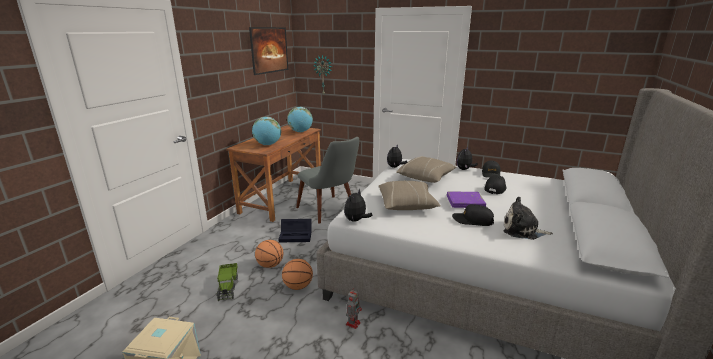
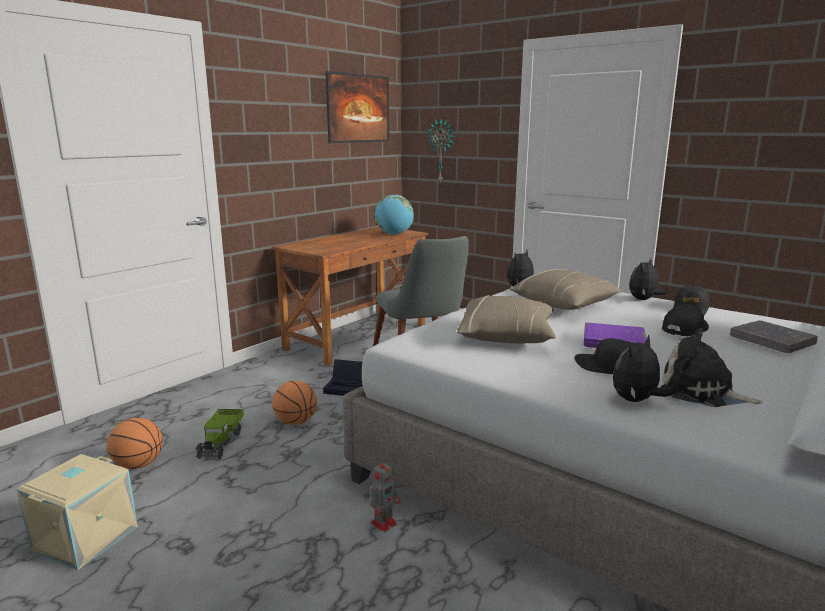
camera: 15 degrees right, 5 degrees down
(268, 145) = (333, 246): globe -> none
(298, 286) = (323, 457): basketball -> basketball (138, 465)
(356, 220) = (407, 349): plush toy -> plush toy (636, 401)
(538, 192) = (771, 341): none -> grey book

